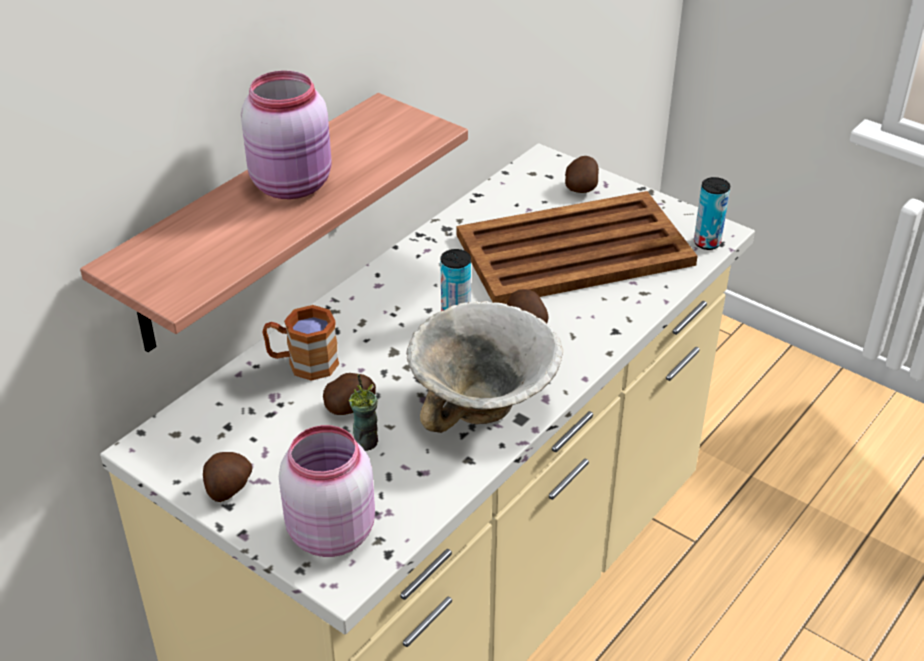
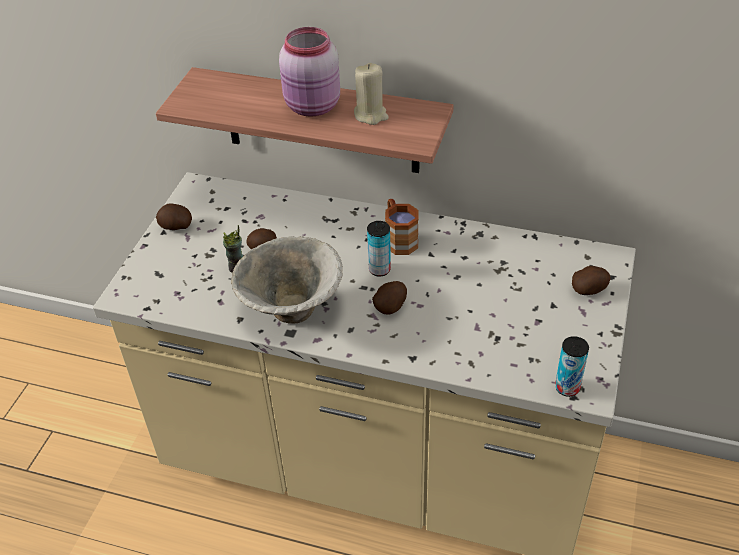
camera: 70 degrees right, 5 degrees up
(302, 363) = (296, 217): brown mug -> brown mug (399, 238)
(330, 531) = (157, 278): pink jar -> none
(352, 148) = (371, 115): none -> beige candle
(572, 250) = (499, 307): brown tray -> none

